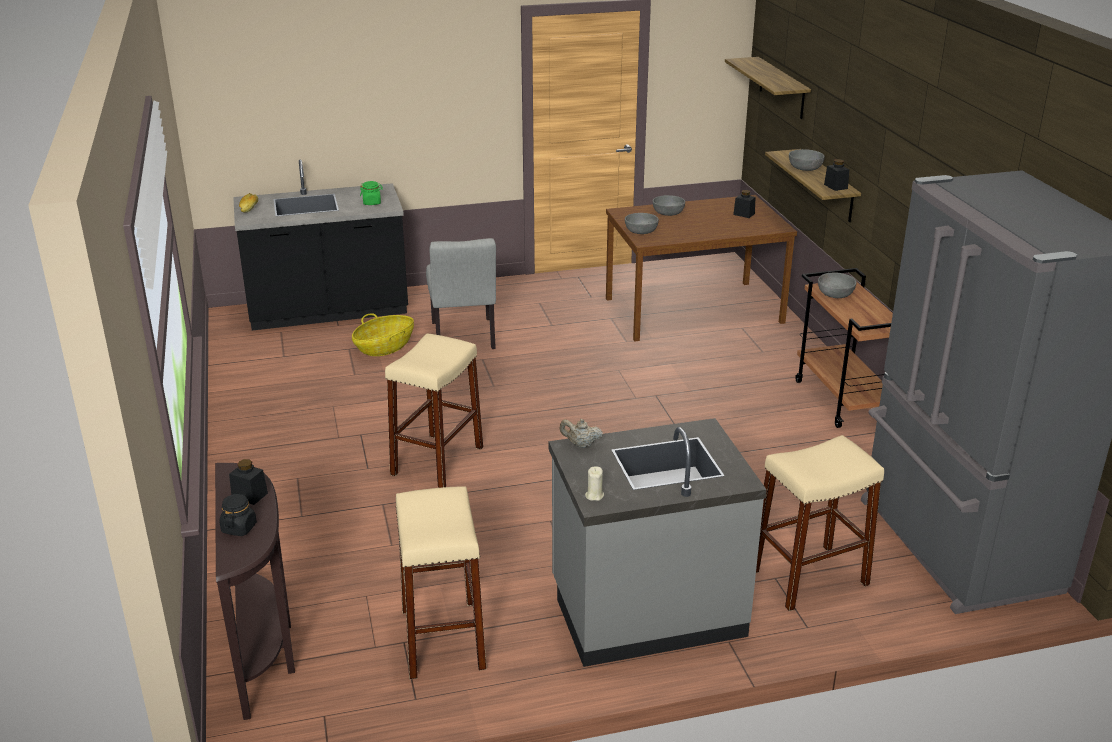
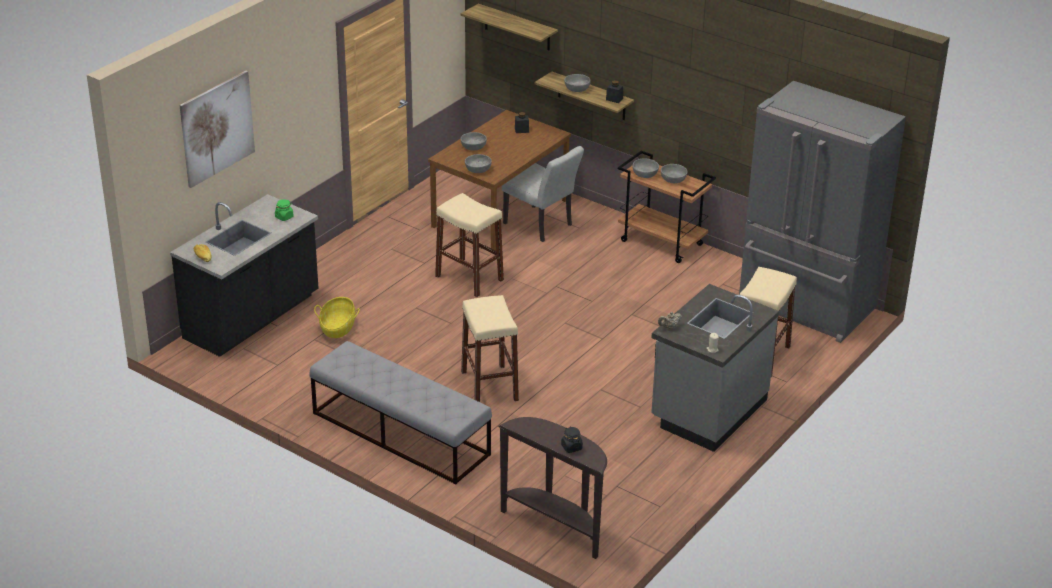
camera: 40 degrees left, 5 degrees up
(249, 495) = (548, 431): black jar -> none
(280, 465) = (400, 433): none -> grey bench
(314, 73) = (217, 128): none -> picture
(443, 638) = (633, 474): beige stool -> beige stool (469, 278)
(464, 338) = (381, 298): grey chair -> grey chair (541, 226)
(865, 309) = (673, 179): none -> grey bowl

